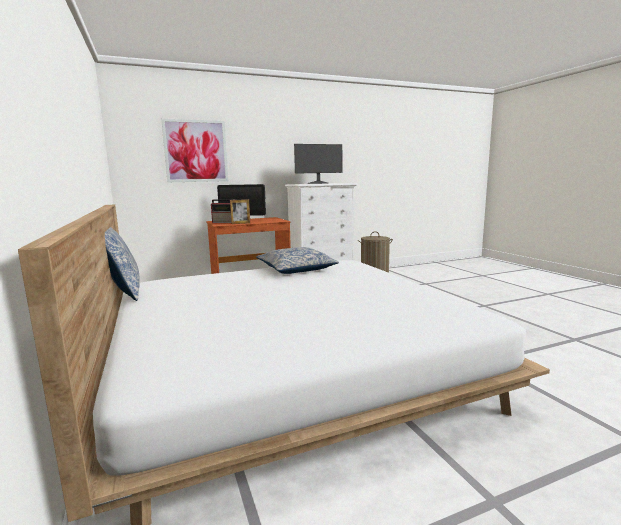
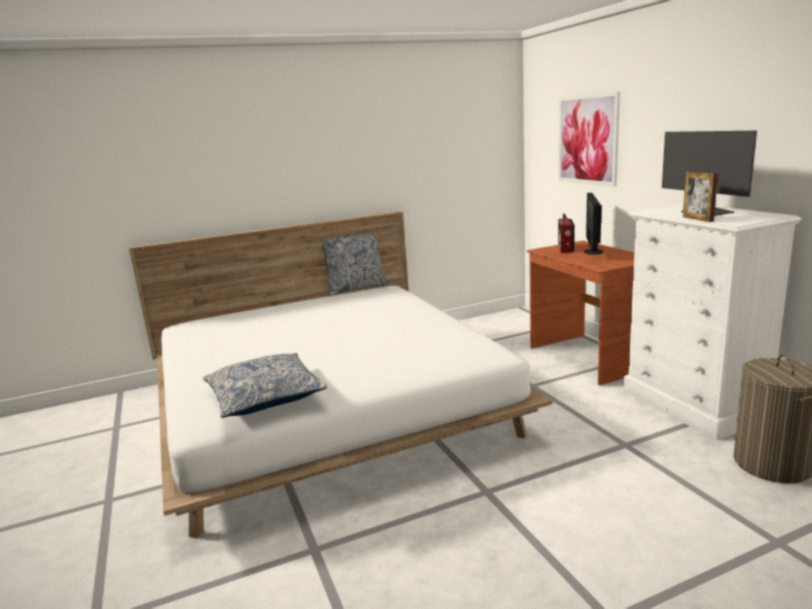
camera: 90 degrees right, 5 degrees up
(240, 223) = (555, 255): picture frame -> picture frame (697, 219)
(296, 269) = (424, 329): pillow -> pillow (265, 397)

